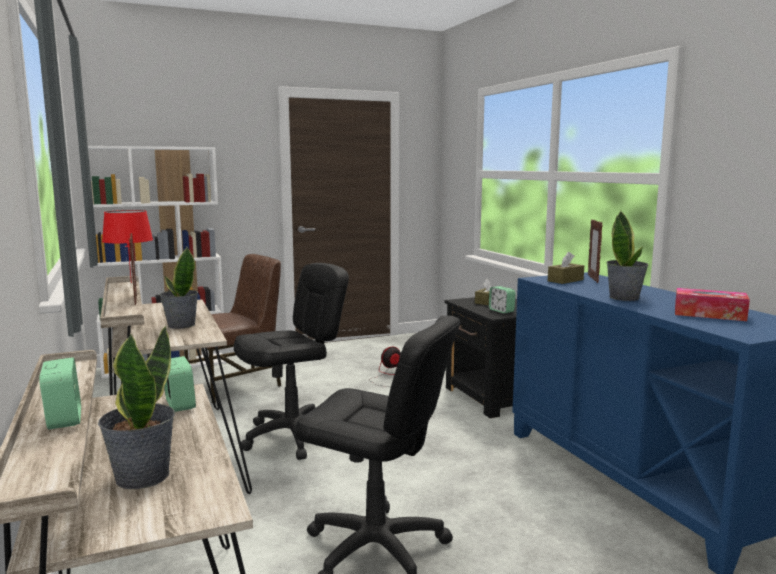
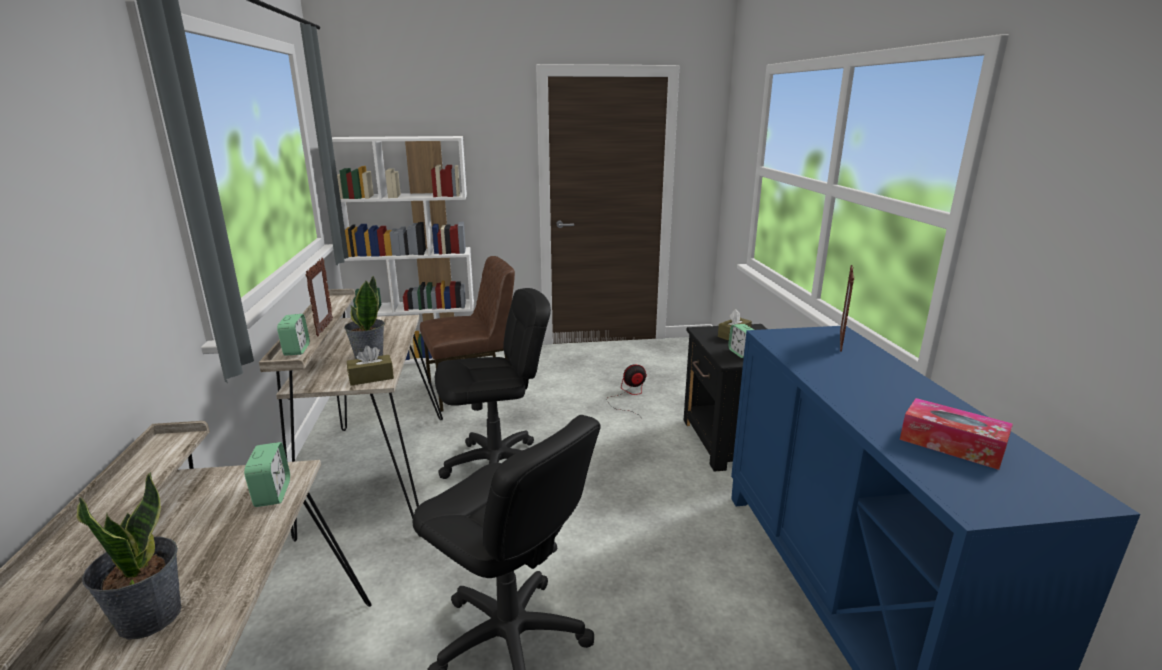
camera: 15 degrees right, 10 degrees up
(64, 419) = (87, 541): alarm clock -> alarm clock (296, 350)
(130, 282) = (344, 297): red table lamp -> none
(565, 280) = (802, 342): brown tissue box -> brown tissue box (371, 378)
(624, 298) = (855, 390): potted plant -> none

